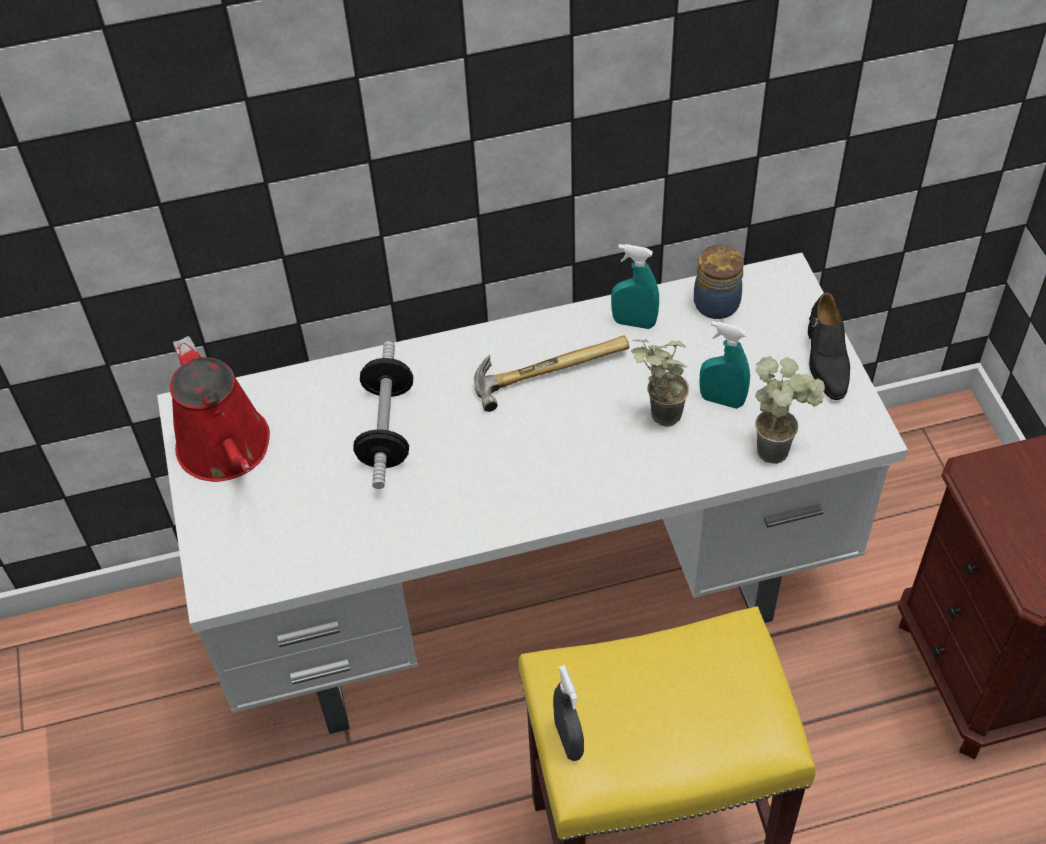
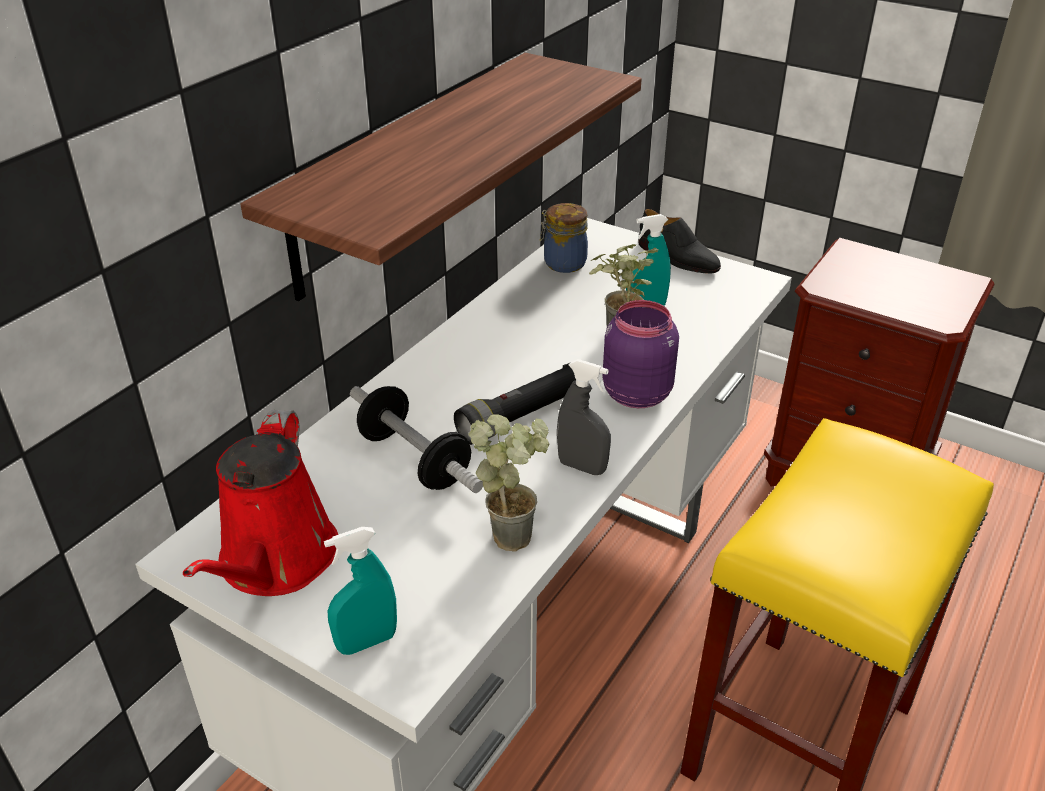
camera: 45 degrees left, 15 degrees down
(227, 451) = (275, 562): red watering can -> red watering can turned 75 degrees clockwise
(498, 442) = (522, 416): none -> black flashlight
(514, 180) = (407, 172): none -> shelf
(547, 367) = (495, 353): hammer -> none
(568, 740) = (845, 577): grey spray bottle -> grey spray bottle (582, 467)
(607, 478) = (635, 393): none -> purple jar
(634, 323) = (523, 299): turquoise spray bottle -> turquoise spray bottle (367, 642)
(780, 447) = (720, 314): potted plant -> potted plant (514, 530)

